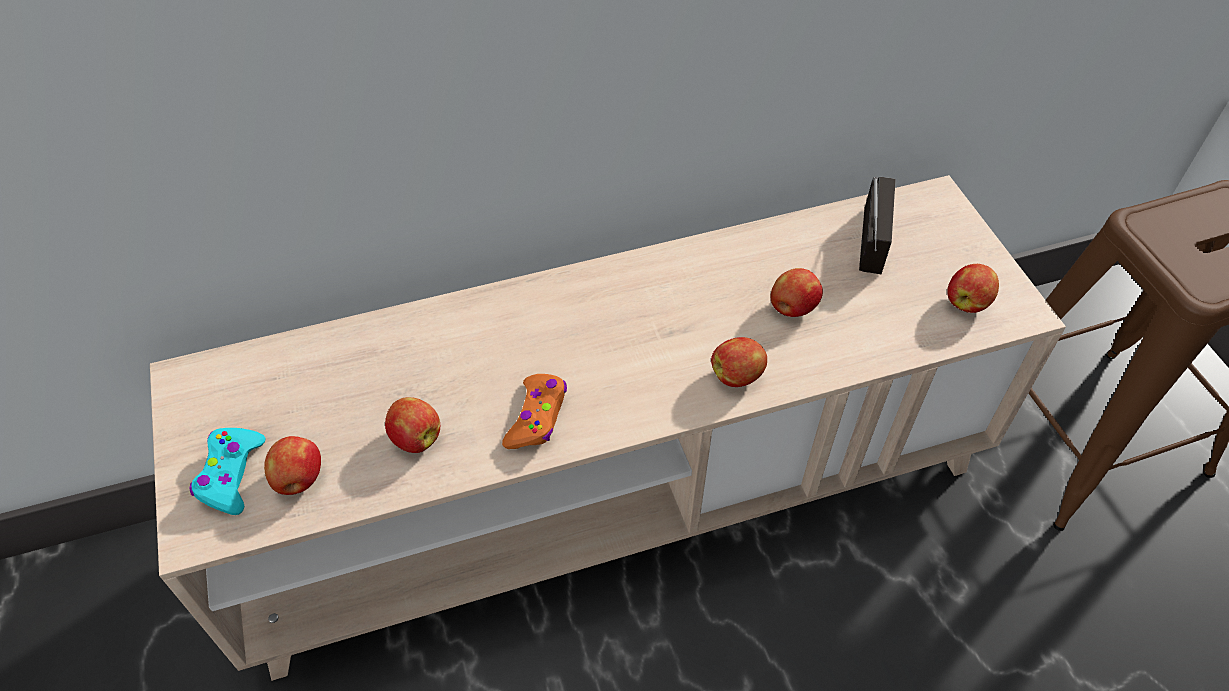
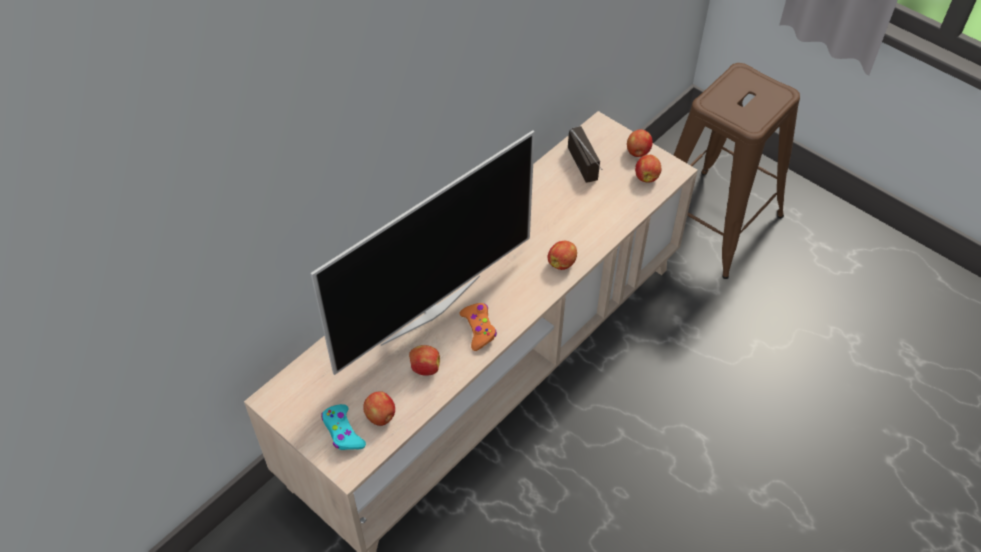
camera: 30 degrees left, 0 degrees up
(490, 353) = (430, 309): none -> television
(792, 308) = (566, 217): apple -> apple (637, 152)

